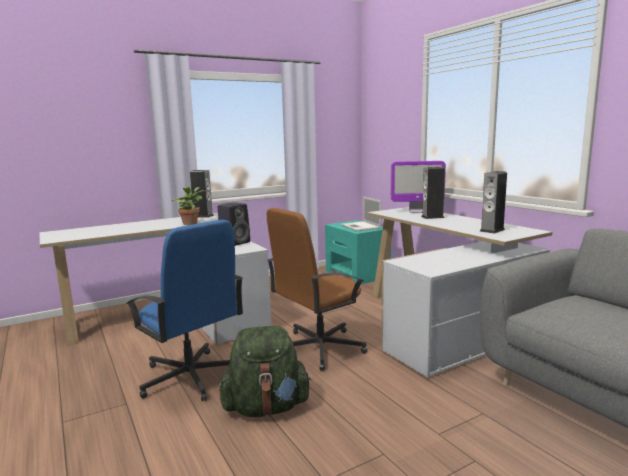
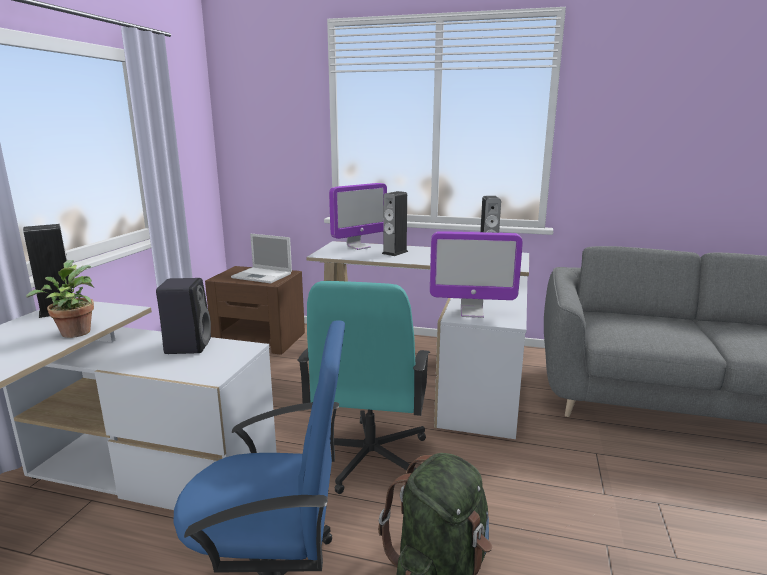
camera: 45 degrees left, 5 degrees up
(318, 348) = (369, 457): brown office chair -> turquoise office chair
(357, 274) = (260, 339): turquoise nightstand -> brown nightstand
(417, 261) = (472, 313): none -> monitor

